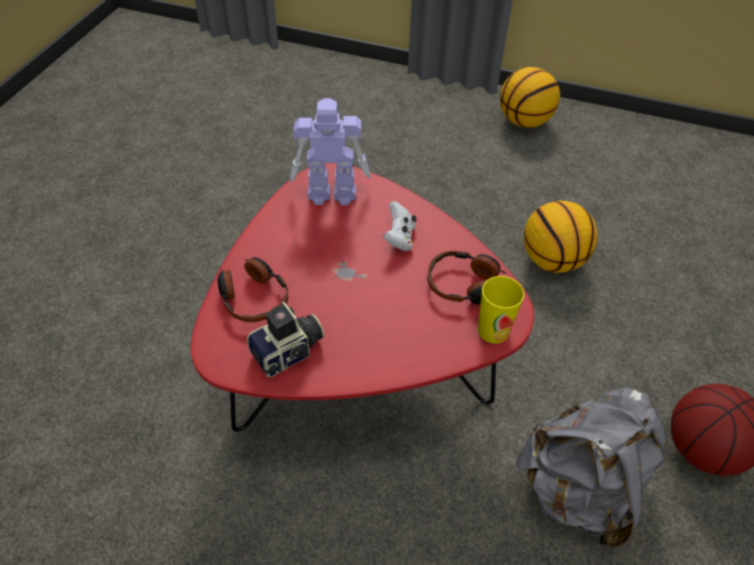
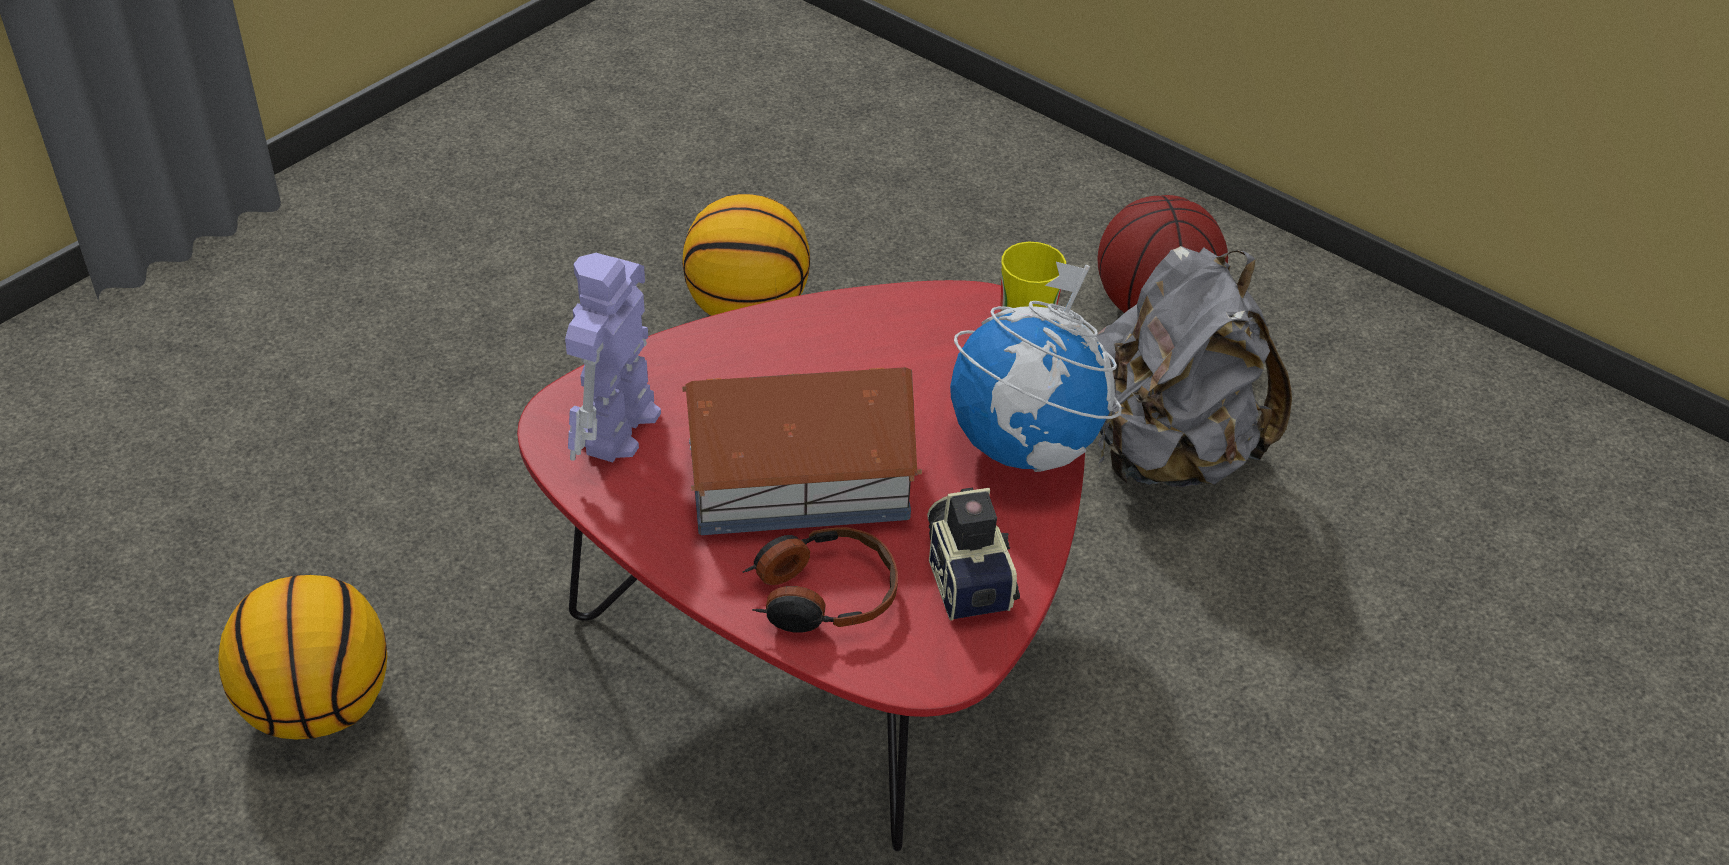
camera: 70 degrees left, 5 degrees down
(329, 264) = (795, 476): none -> toy house
(399, 238) = (780, 374): white game controller -> none
(403, 354) = (1027, 444): none -> globe
(465, 285) = (923, 336): headphones -> none
(524, 121) = (383, 203): basketball -> basketball (319, 705)

